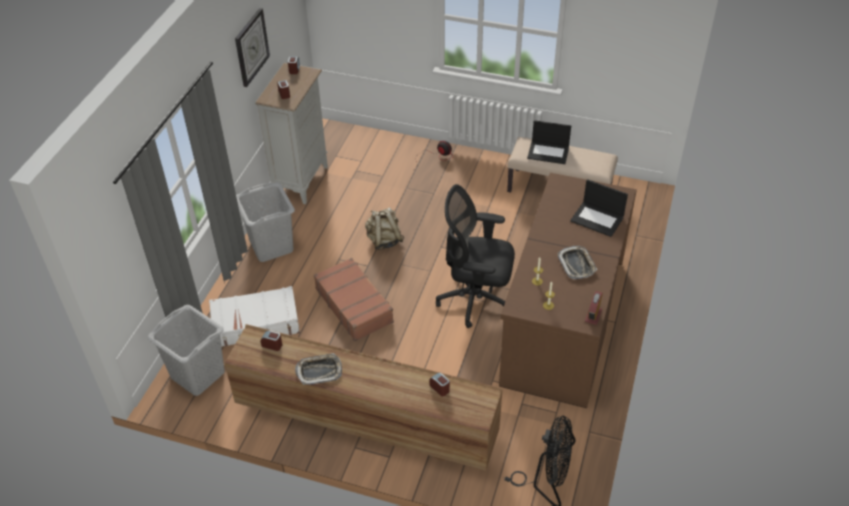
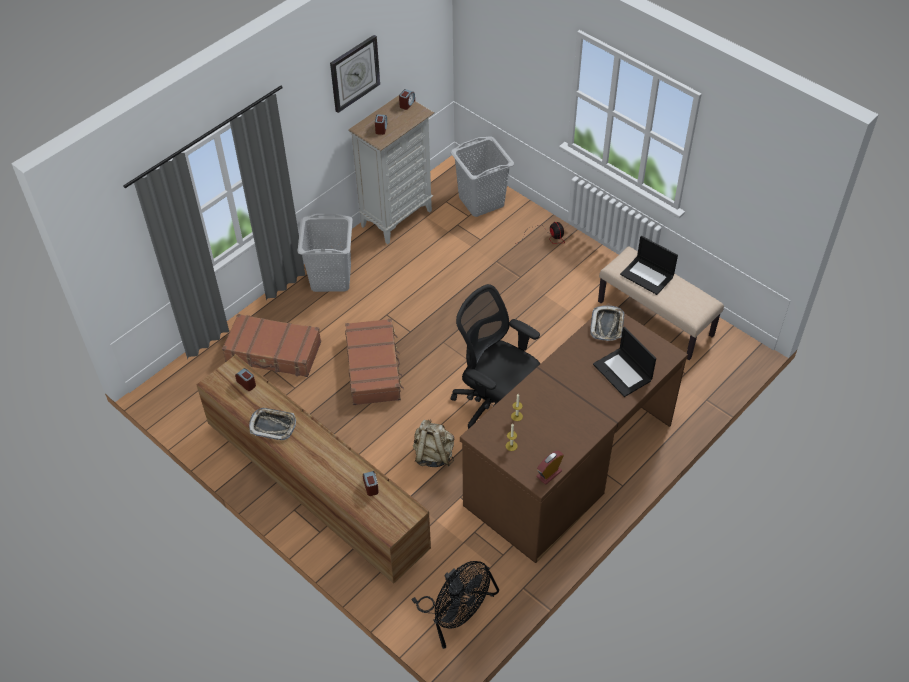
camera: 25 degrees right, 5 degrees up
(198, 374) = (197, 382): grey laundry basket -> grey laundry basket (481, 201)
(256, 324) = (273, 353): white suitcase -> brown suitcase
(384, 240) = (441, 310): beige backpack -> beige backpack (433, 454)
(577, 264) = (568, 414): tray -> tray (607, 325)

